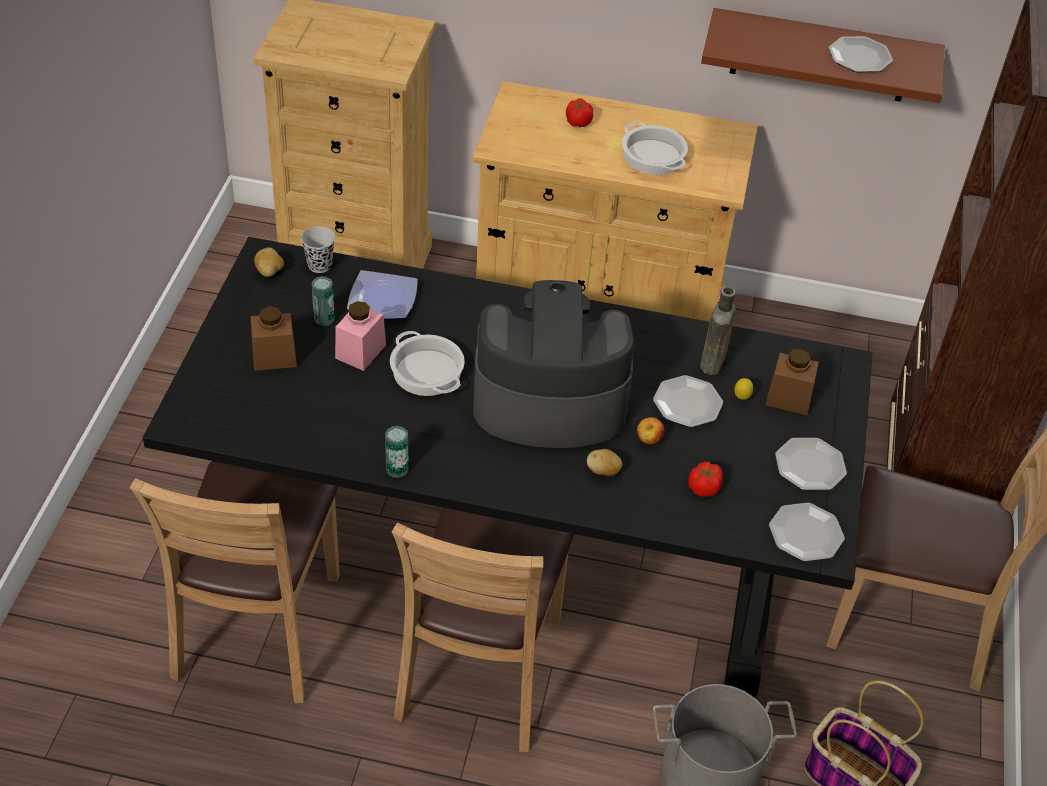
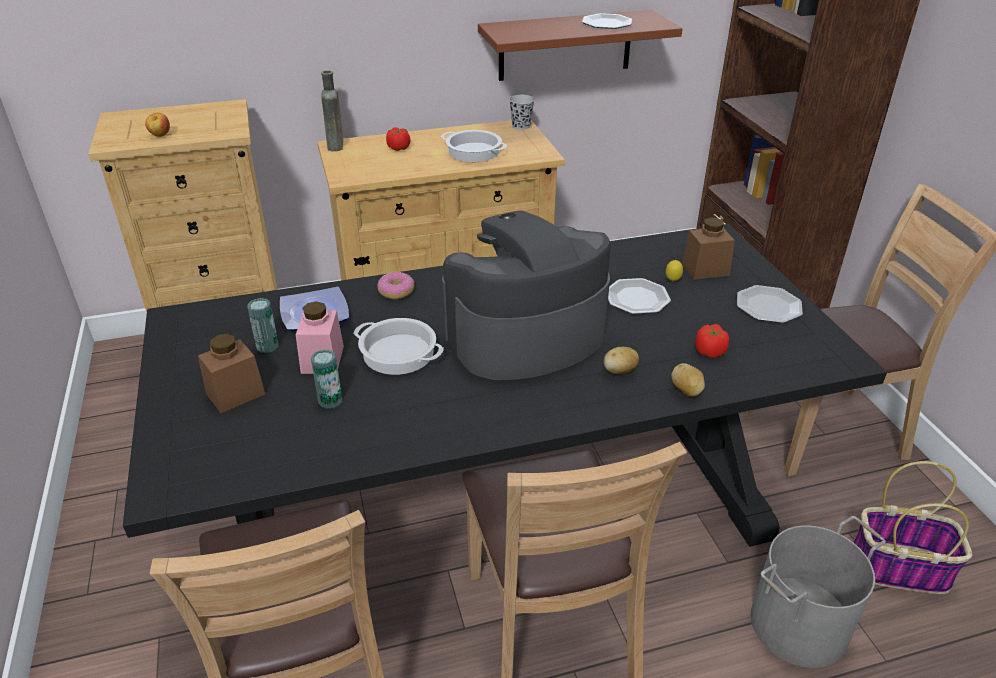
camera: 25 degrees left, 10 degrees down
(269, 272) = (187, 328): potato -> potato (686, 391)
(319, 265) = (235, 308): black cup -> black cup (521, 126)
(397, 469) = (432, 443): can -> can (330, 400)
(469, 303) = (396, 291): none -> donut
(648, 440) = (633, 334): apple -> apple (160, 136)
(712, 364) = (629, 267): brown bottle -> brown bottle (335, 146)
(805, 534) = (818, 354): plate -> none

